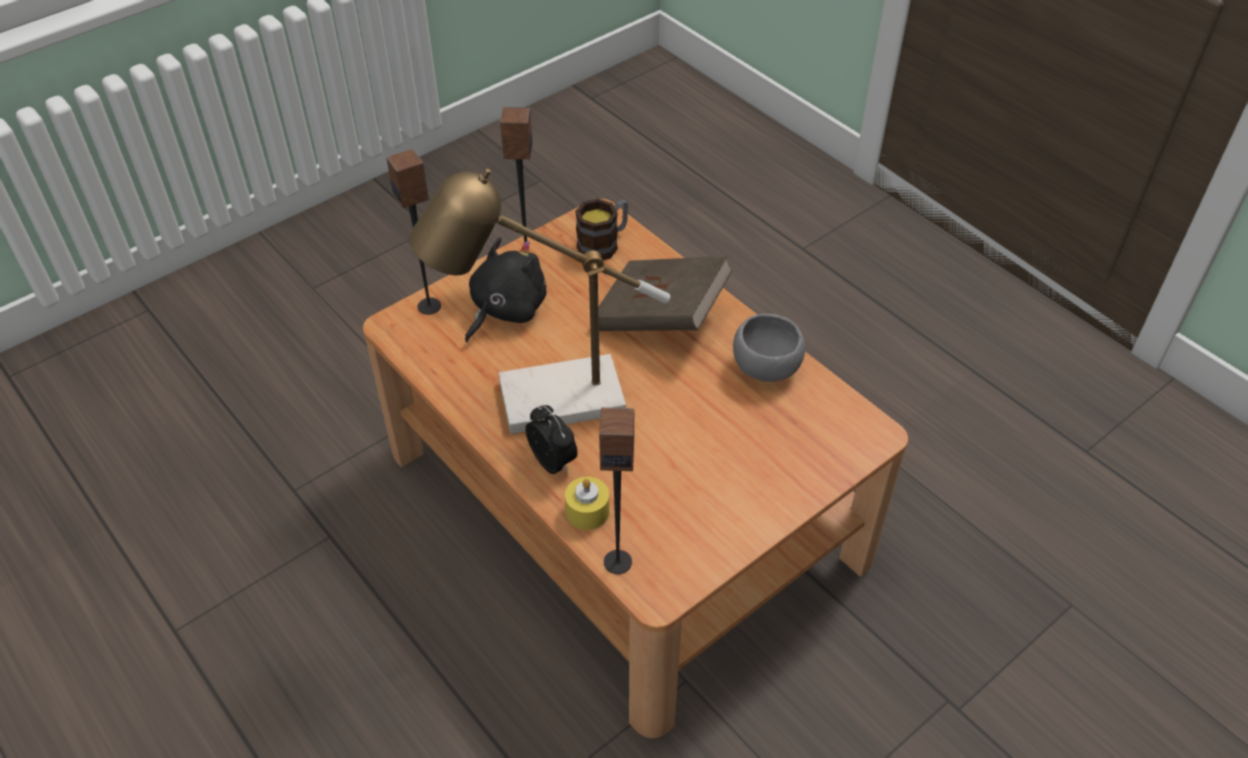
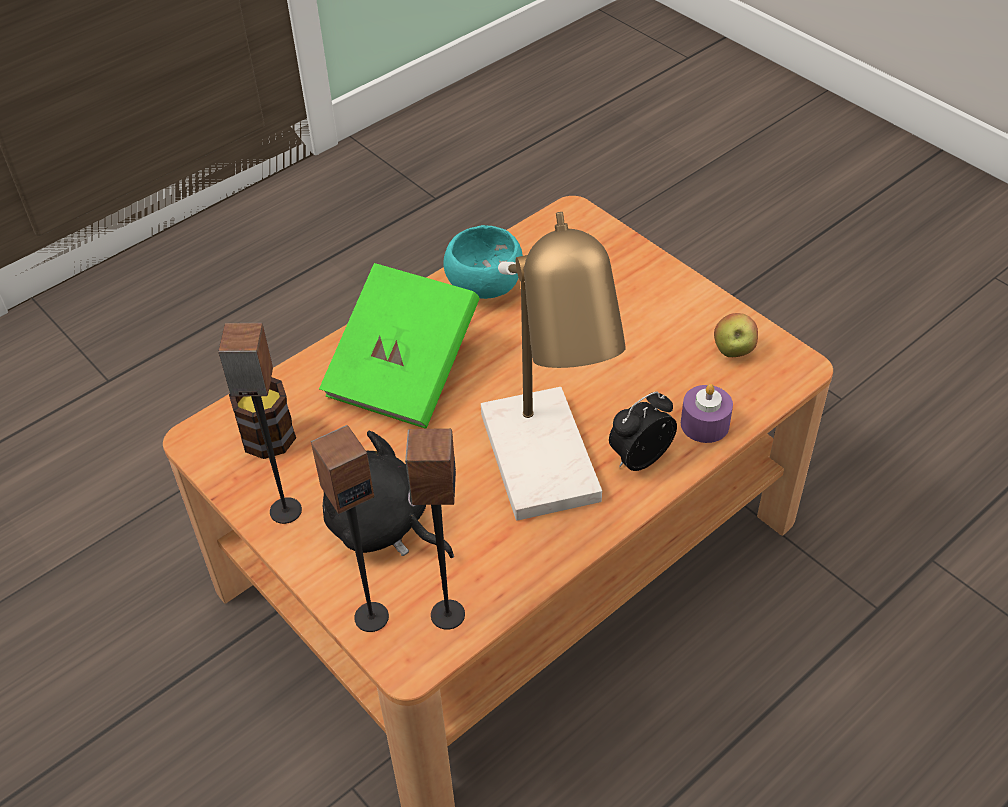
camera: 90 degrees left, 0 degrees up
(587, 511) = (704, 424): yellow candle -> purple candle
(617, 561) = (764, 397): speaker -> speaker (447, 614)
(660, 318) = (404, 372): brown book -> green book
(679, 545) = (733, 351): none -> apple
(765, 368) = (486, 287): grey bowl -> turquoise bowl

